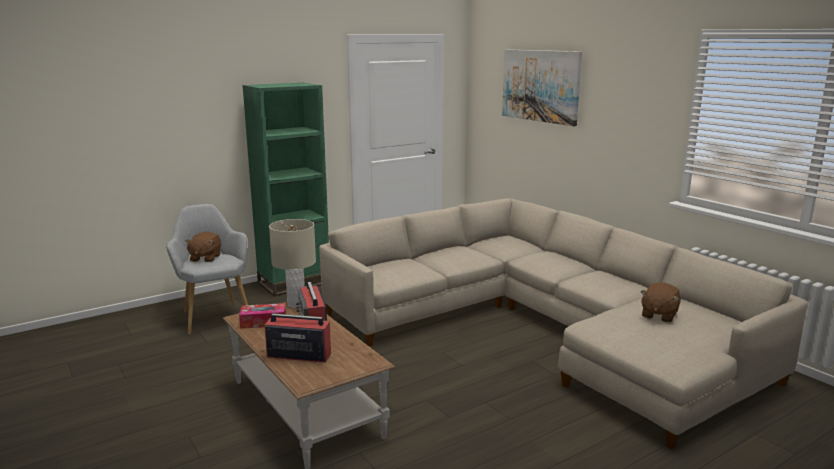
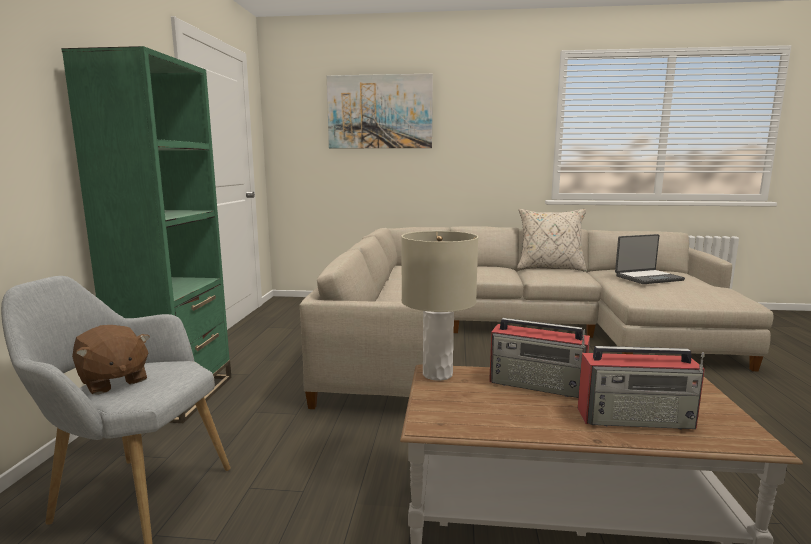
camera: 50 degrees left, 5 degrees down
(263, 322) = (476, 411): tissue box -> none
(298, 355) = (636, 418): radio -> radio turned 135 degrees counterclockwise
(619, 277) = (550, 268): none -> beige pillow
(658, 315) = (648, 278): brown plush toy -> laptop

